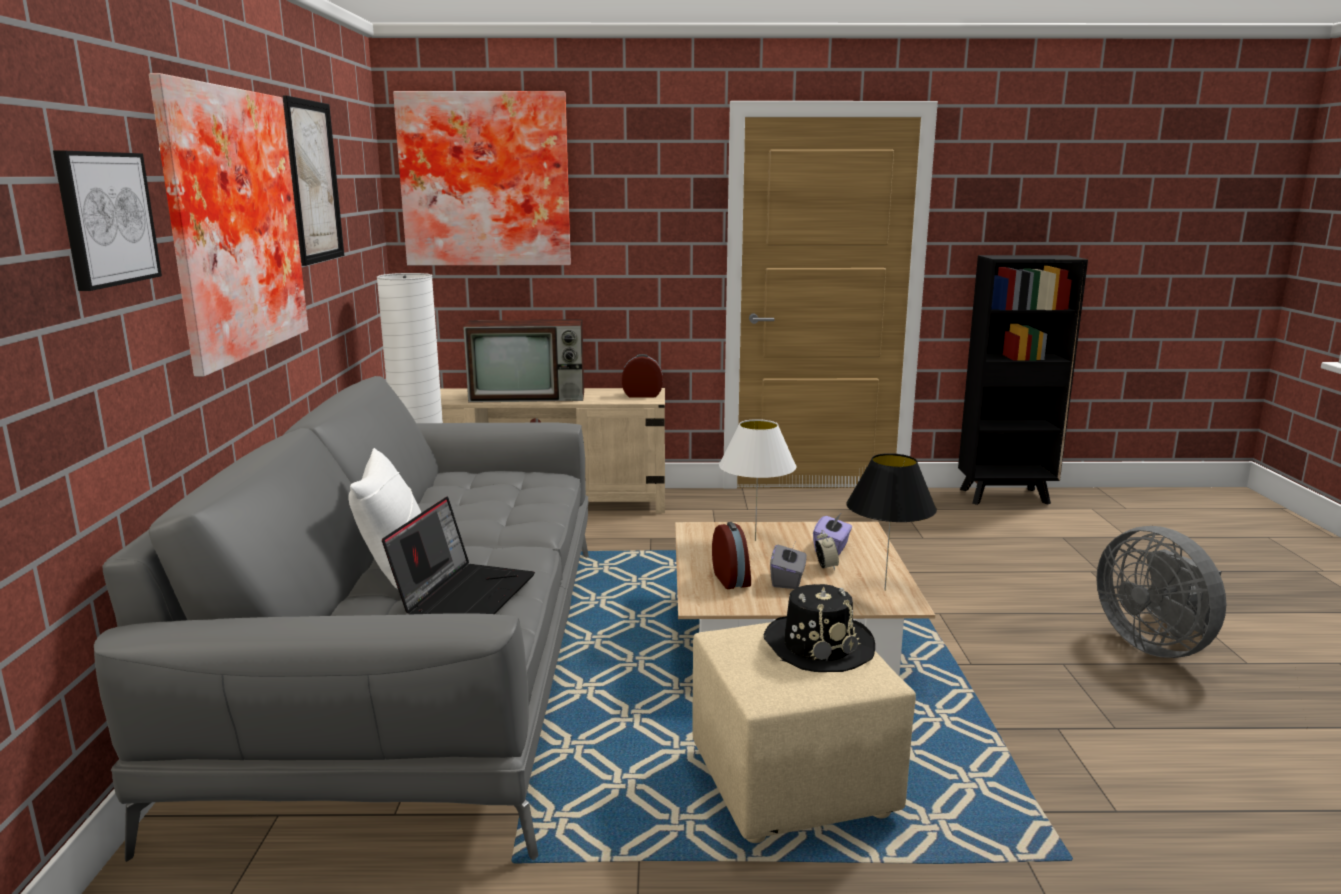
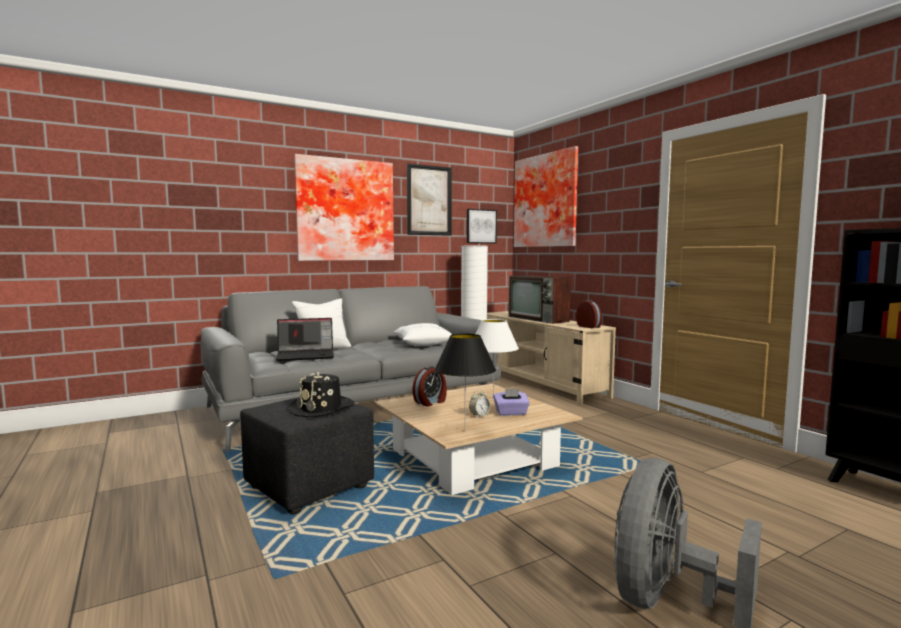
camera: 60 degrees right, 10 degrees down
(106, 218) = (261, 200): picture -> picture (481, 226)
(497, 494) = (423, 344): none -> white pillow
(788, 580) = (446, 411): grey tissue box -> none
(793, 783) = (310, 487): beige ottoman -> black ottoman

